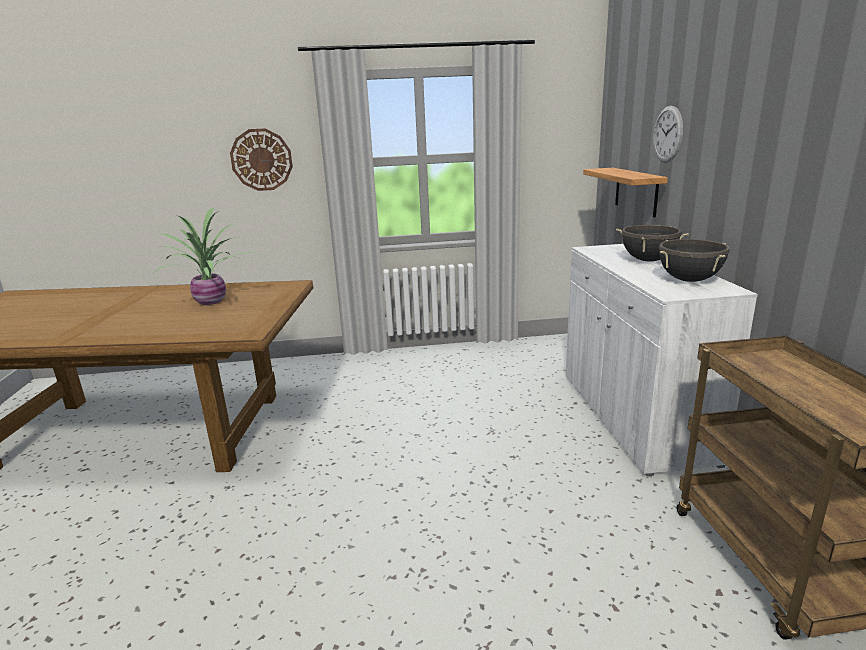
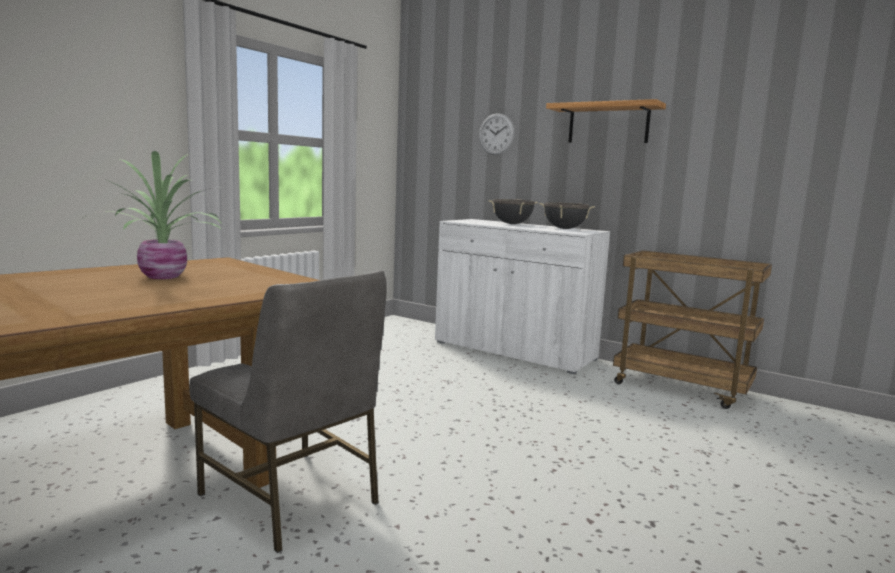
camera: 50 degrees left, 10 degrees down
(215, 490) = (292, 499): none -> grey chair
(261, 160) = (98, 111): wall clock -> none
(636, 191) = (459, 179): shelf -> shelf (608, 124)

